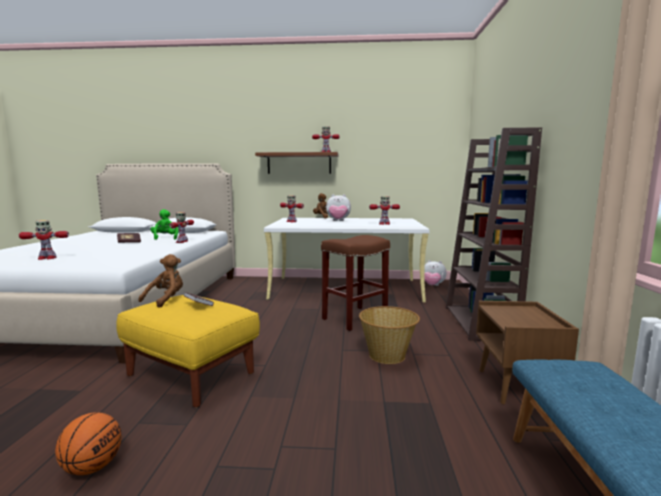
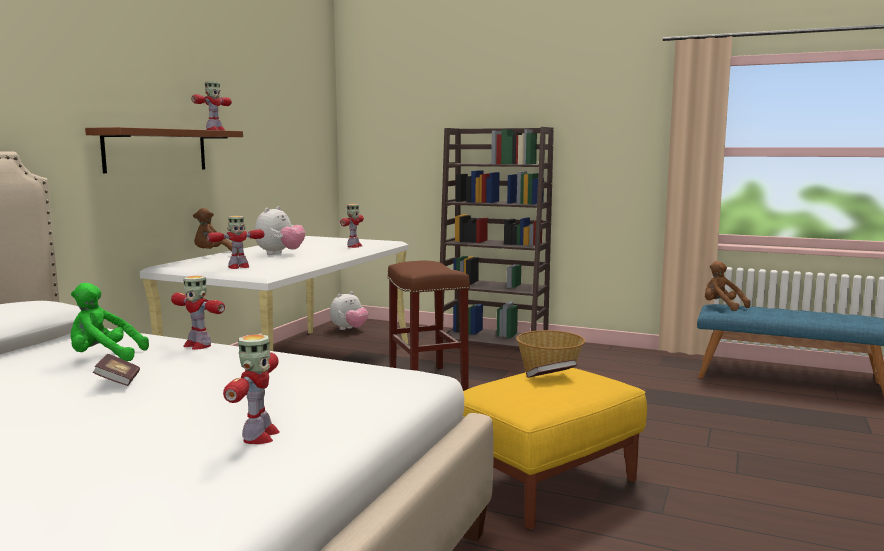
camera: 70 degrees left, 0 degrees up
(93, 467) = (744, 532): basketball -> none
(166, 299) = (504, 395): brown plush toy -> brown plush toy (722, 307)
(517, 387) = (629, 360): brown nightstand -> none

